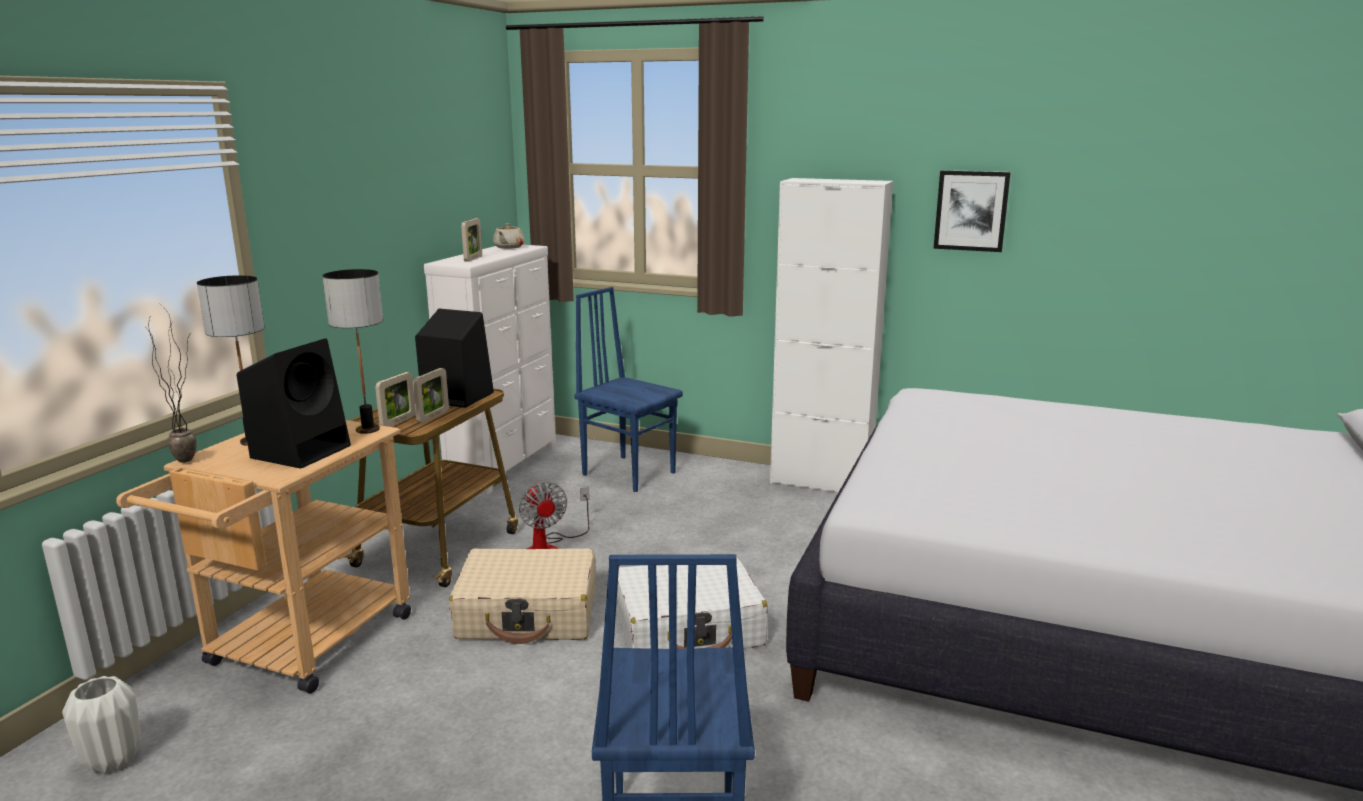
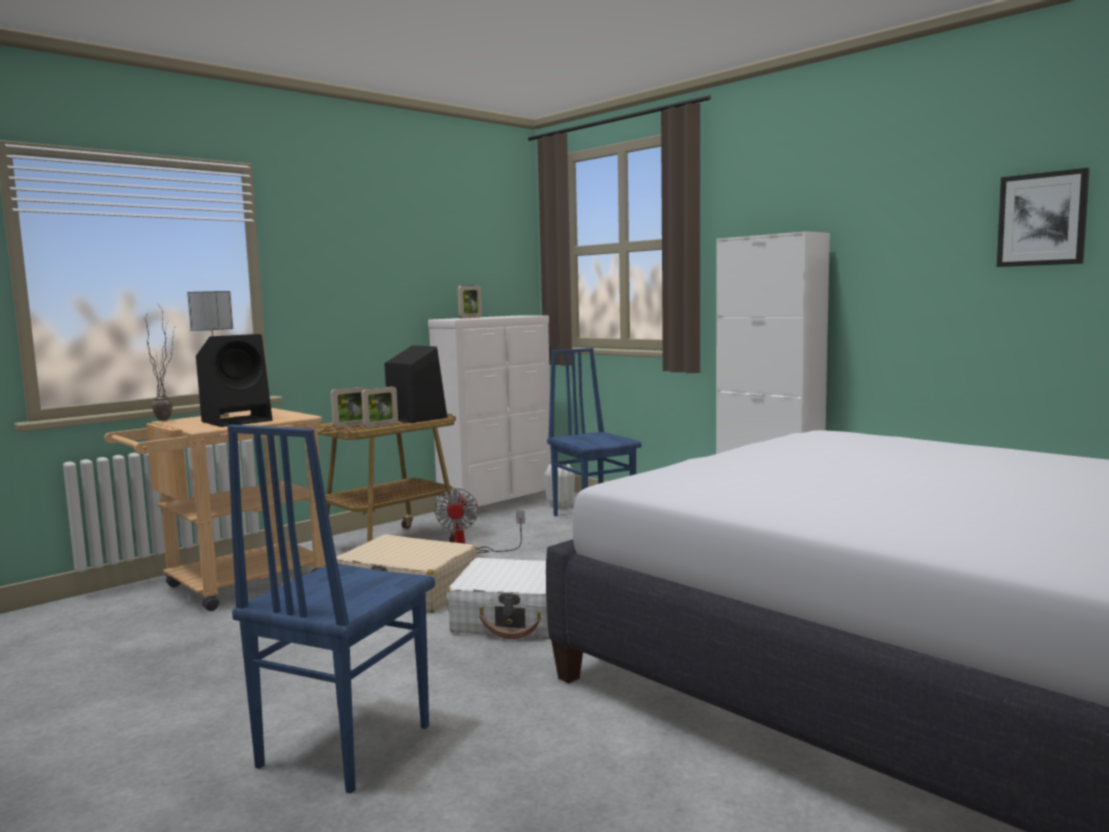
camera: 25 degrees right, 10 degrees down
(113, 761) = (62, 624): white vase -> white vase (560, 506)
(368, 430) = (299, 415): table lamp -> none
(508, 247) = (515, 315): beige teapot -> none
(971, 210) = (907, 256): picture -> picture (1042, 219)

